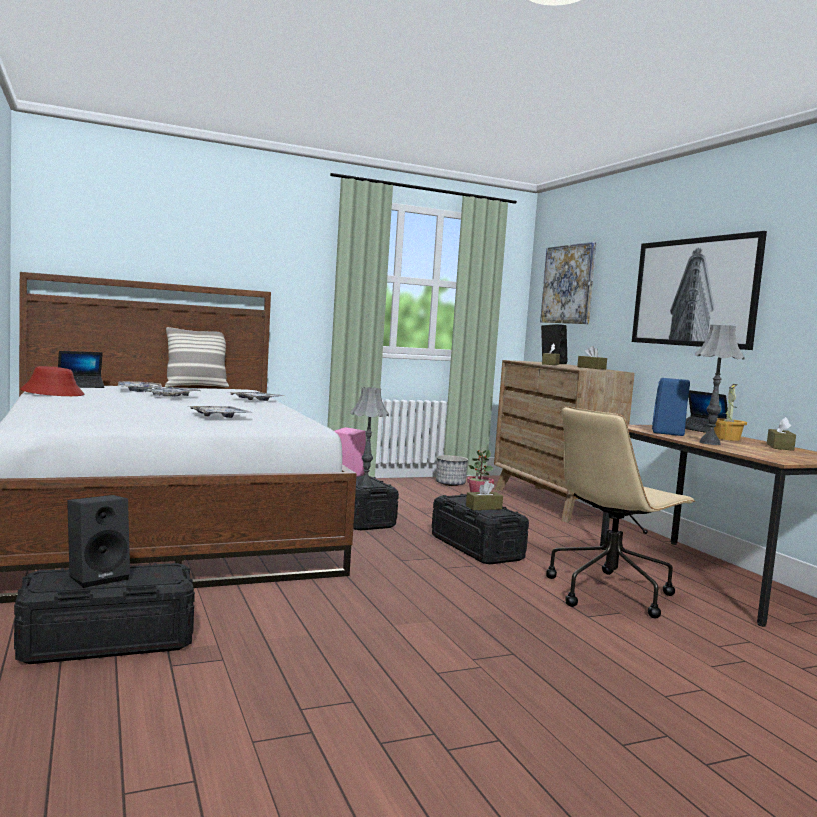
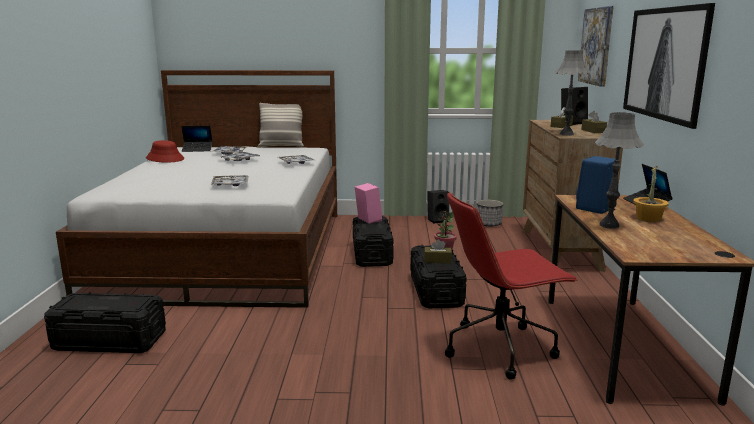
camera: 25 degrees right, 10 degrees up
(99, 576) = (99, 301): black speaker -> black speaker (438, 220)
(365, 485) = (368, 232): grey table lamp -> grey table lamp (566, 134)
(609, 592) = (501, 348): beige office chair -> red office chair
(780, 447) = (687, 233): brown tissue box -> none

